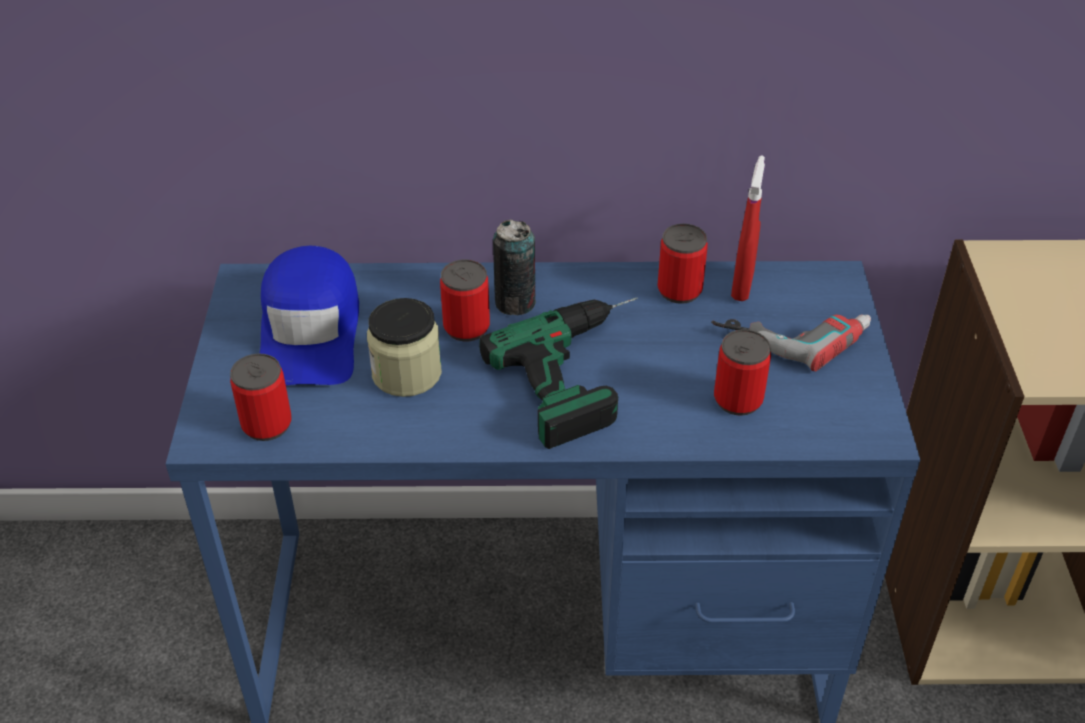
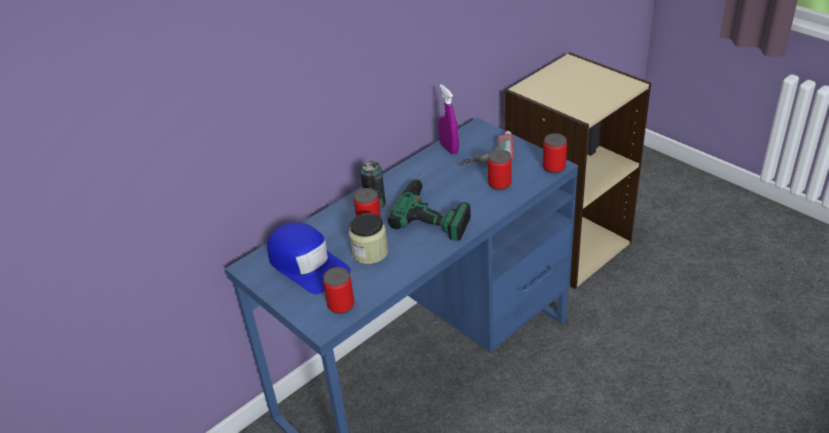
camera: 40 degrees left, 5 degrees down
(679, 290) = (429, 163): can -> can (554, 167)
(742, 286) = (449, 148): red spray bottle -> purple spray bottle

